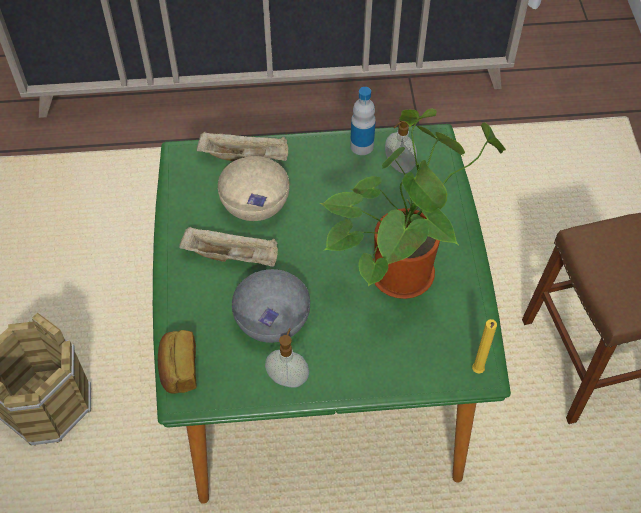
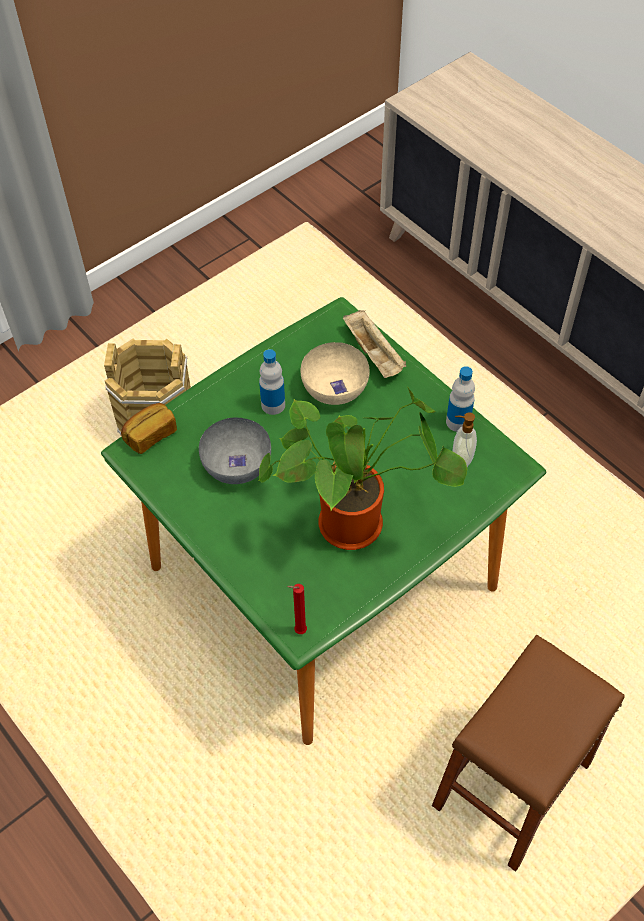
camera: 55 degrees right, 0 degrees up
(232, 256) = (273, 405): beige tray -> bottle
(288, 378) = (193, 506): soap dispenser -> none
(477, 372) = (298, 631): yellow candle -> red candle

